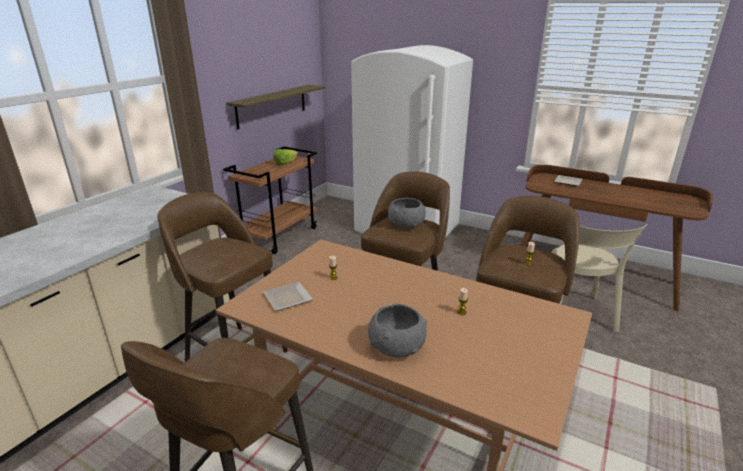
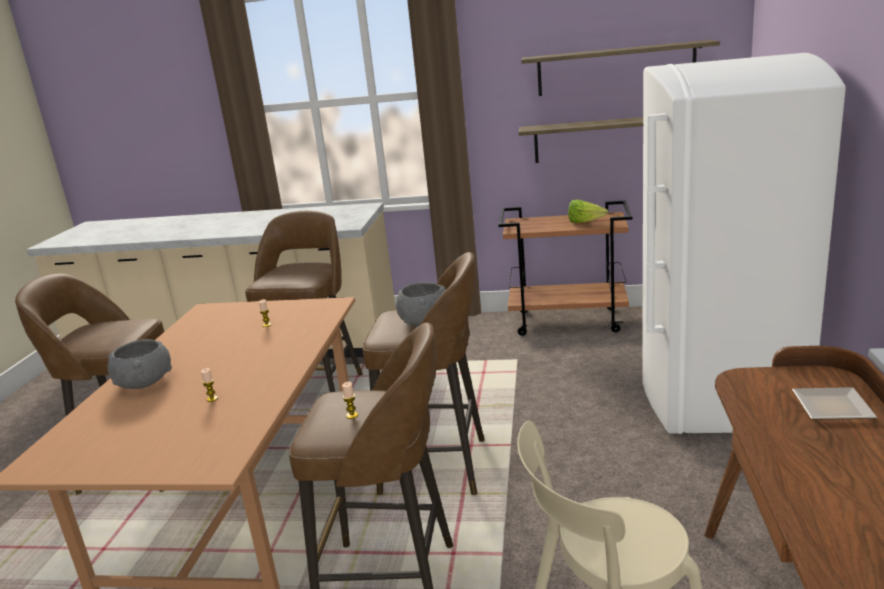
camera: 70 degrees right, 5 degrees down
(270, 57) = (615, 69): none -> shelf
(289, 297) = (222, 320): plate -> none

